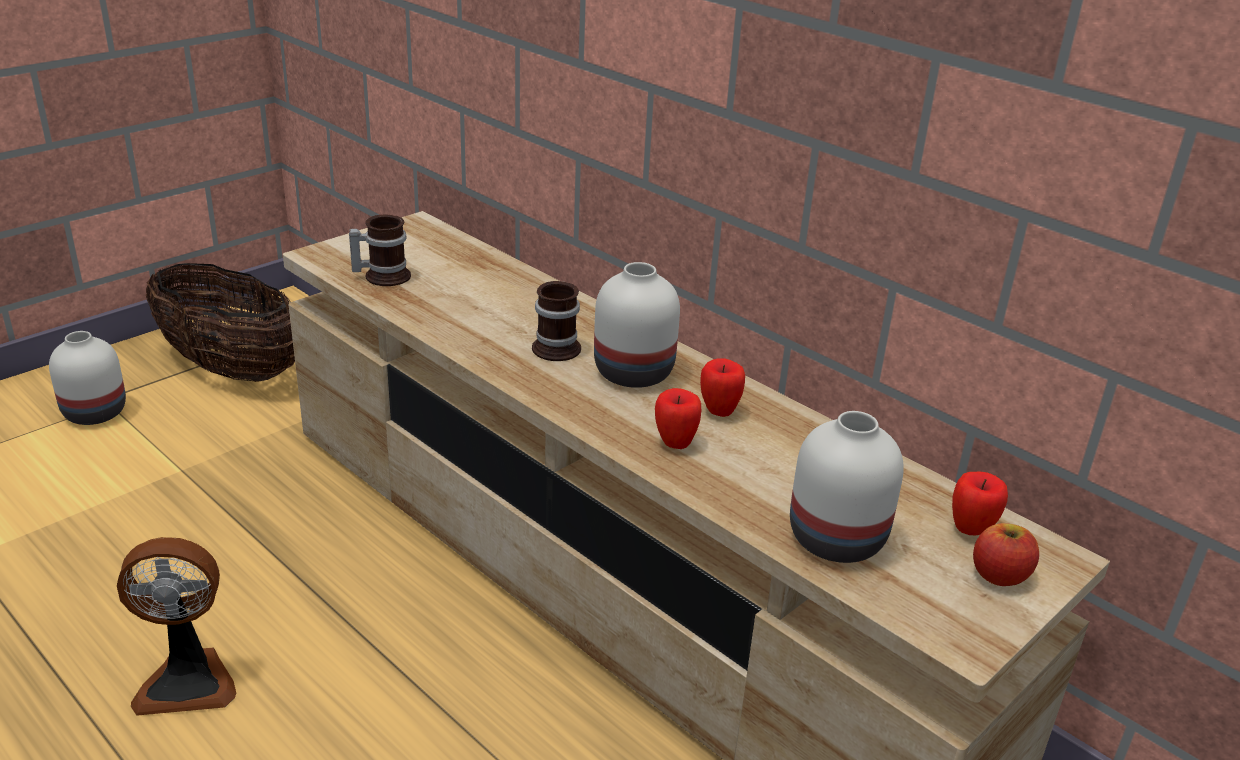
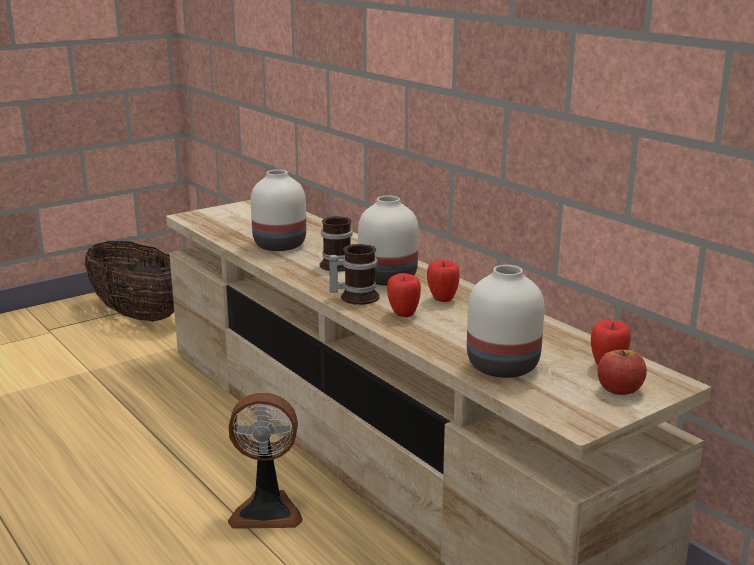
camera: 10 degrees right, 10 degrees down
(94, 413) = (39, 337): white vase -> white vase (279, 245)
(188, 681) = (63, 488): fan -> fan (267, 510)
(383, 275) = (230, 227): mug -> mug (355, 296)

